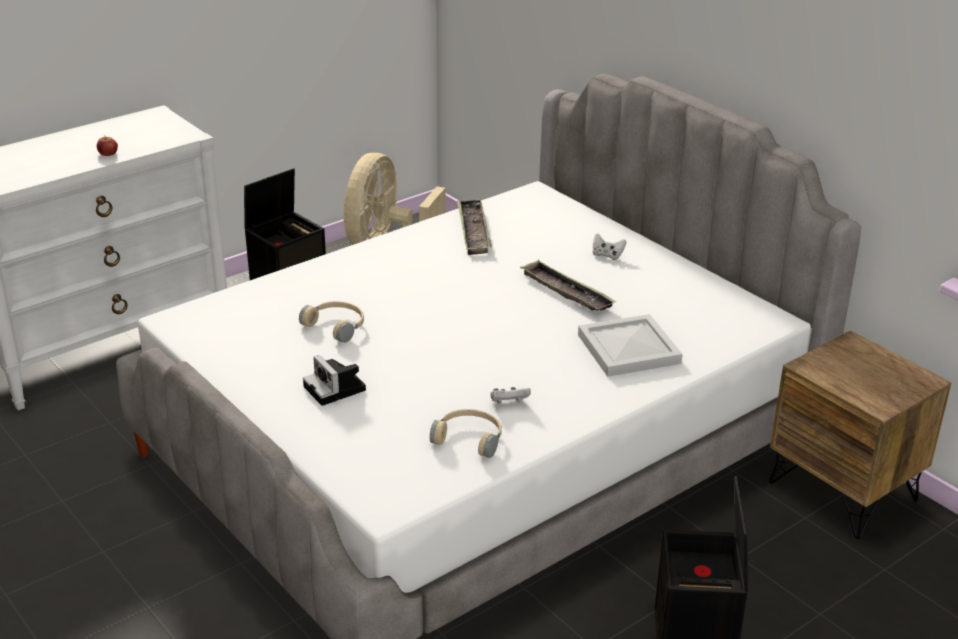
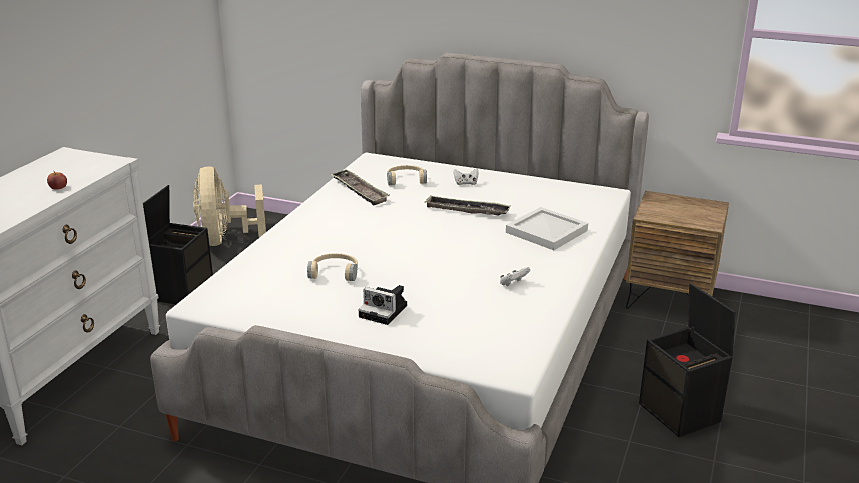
camera: 30 degrees left, 5 degrees down
(469, 438) = (514, 312): beige headphones -> beige headphones (406, 180)

